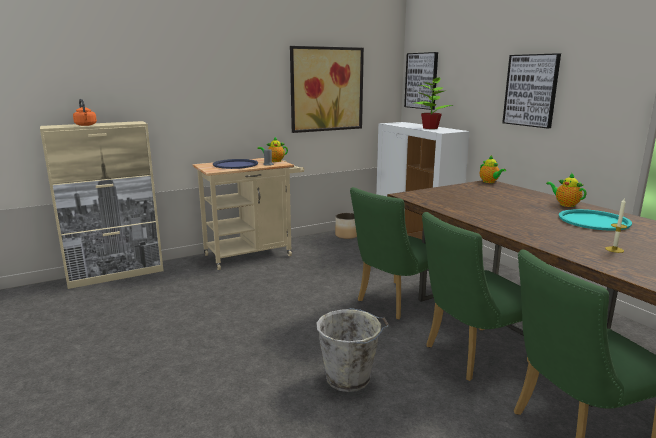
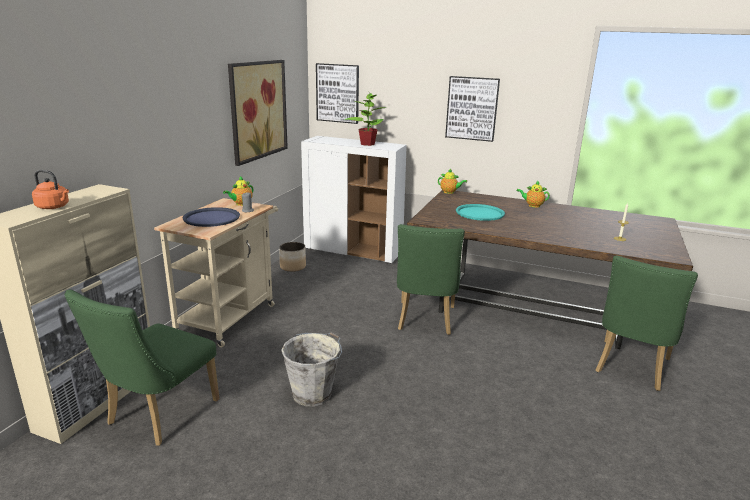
camera: 40 degrees left, 5 degrees up
(350, 378) = (486, 396): grey bucket -> grey bucket (313, 393)
(470, 355) = (527, 343): green chair -> green chair (157, 416)
(593, 221) = (571, 217): turquoise tray -> turquoise tray (480, 213)

